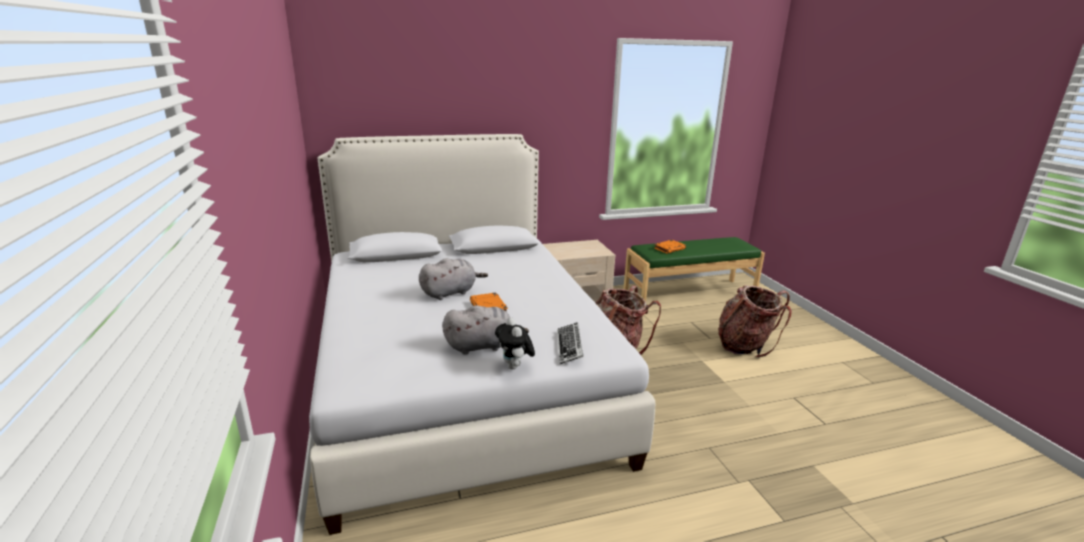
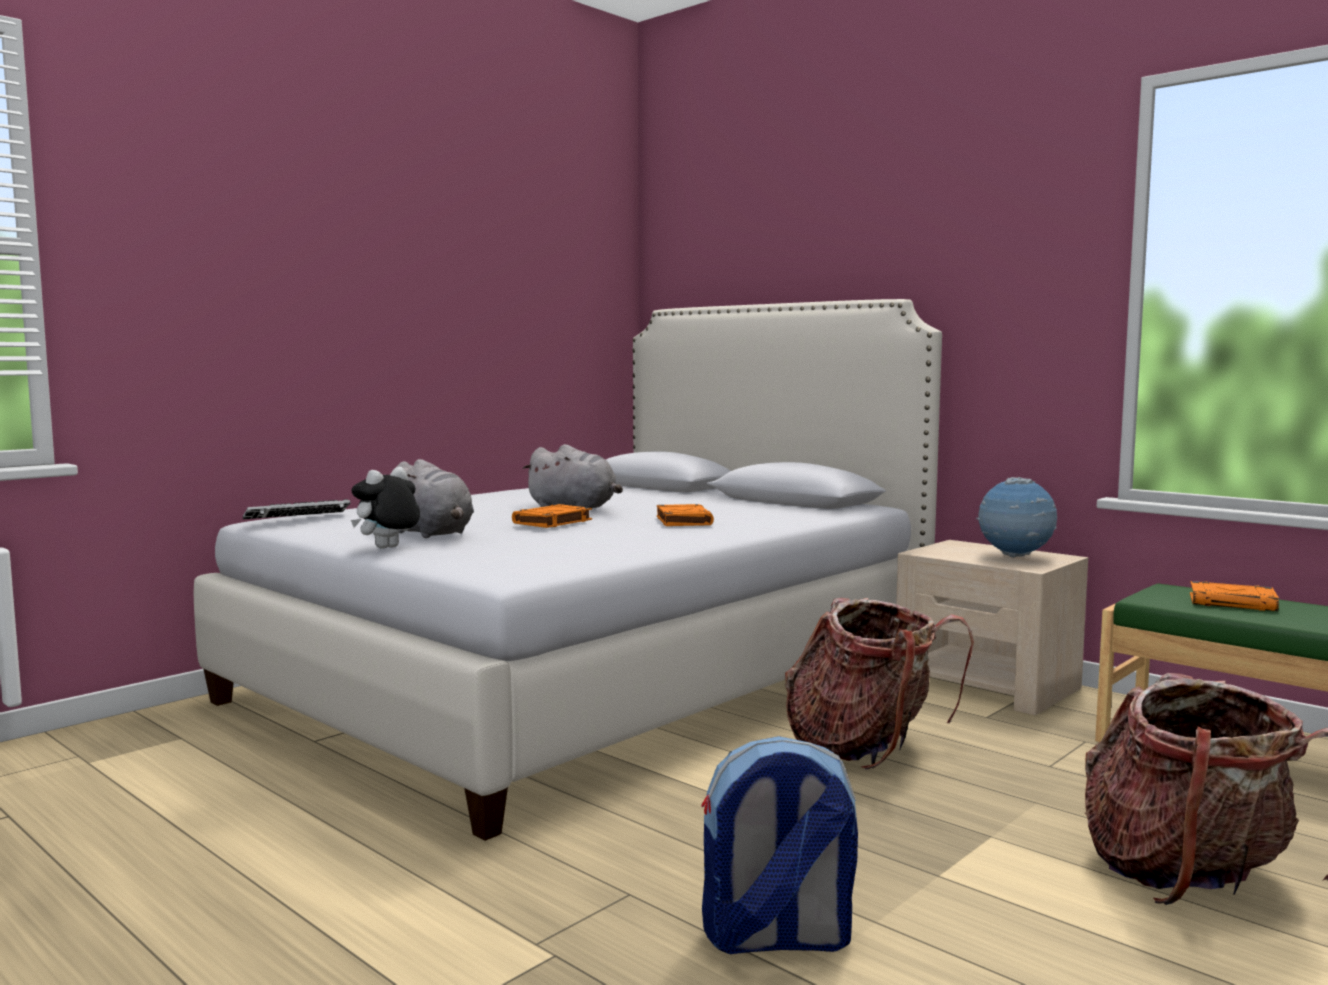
camera: 60 degrees right, 15 degrees down
(522, 281) = (683, 521): none -> orange book
(569, 347) = (483, 556): keyboard -> keyboard (297, 517)
(586, 248) = (1015, 557): none -> globe
(753, 428) = (776, 938): none -> backpack

